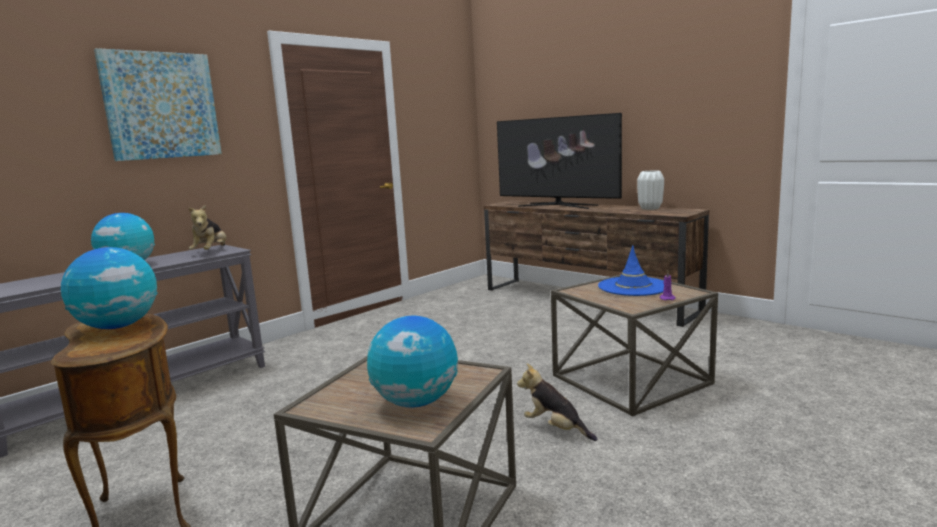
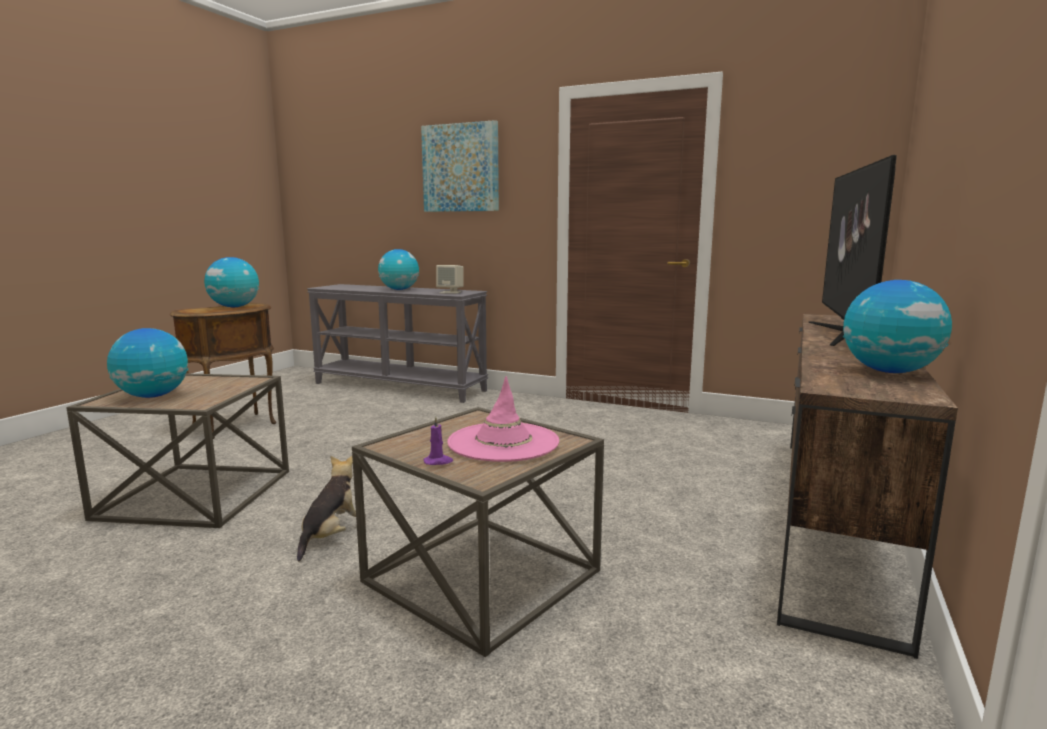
camera: 70 degrees right, 0 degrees up
(211, 252) = (450, 292): plush toy -> beige speaker
(633, 287) = (503, 442): blue hat -> pink hat
(649, 208) = (889, 371): white vase -> globe

